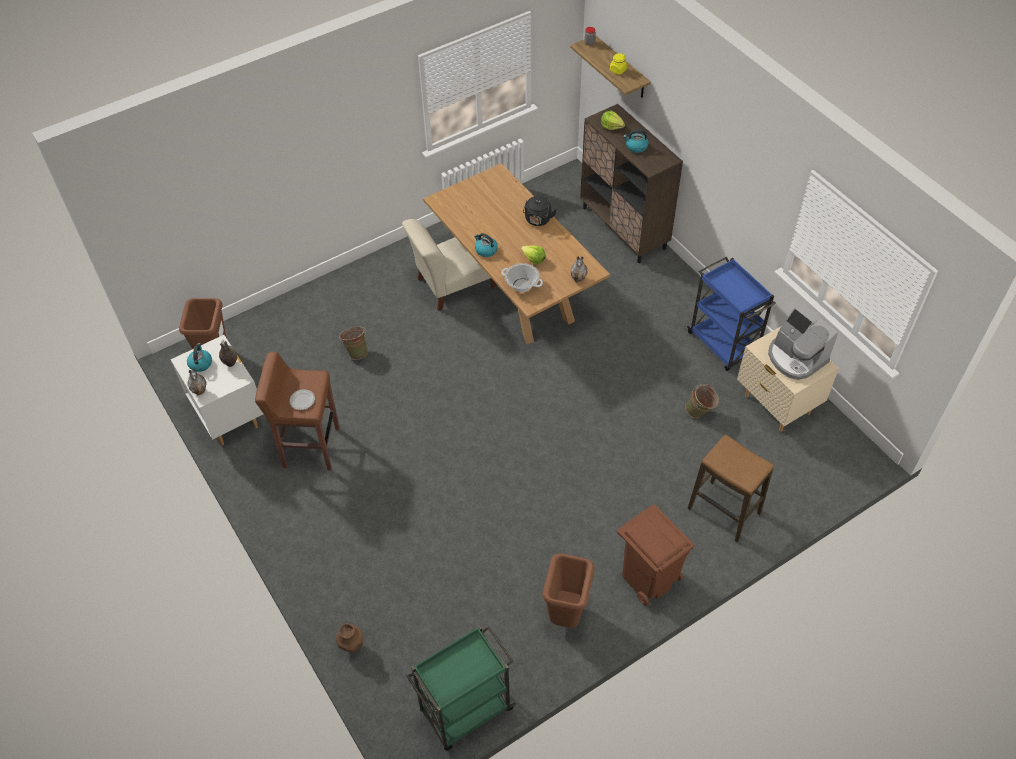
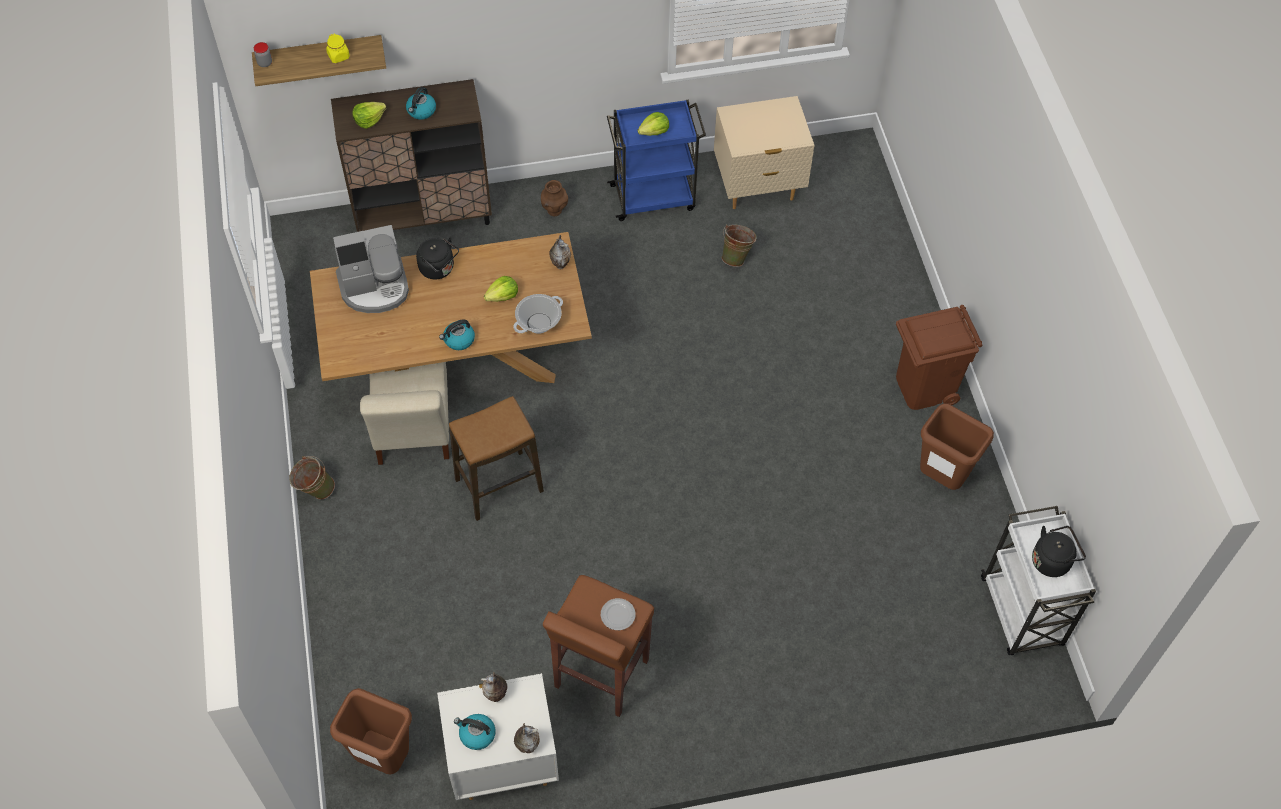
camera: 70 degrees left, 5 degrees up
(352, 646) = (906, 705): brown vase -> brown vase (554, 211)
(356, 352) = (468, 575): green bucket -> green bucket (315, 491)
(459, 672) = (1052, 560): none -> black kettle
(465, 711) = (1022, 614): green cart -> white cart
(723, 511) = (870, 289): stool -> stool (499, 486)
(731, 289) = (654, 132): none -> lettuce
(796, 358) = (768, 123): coffee machine -> coffee machine (375, 287)

